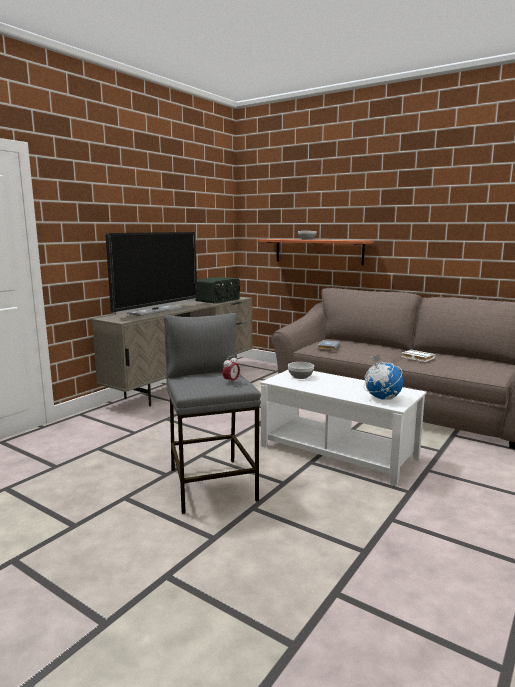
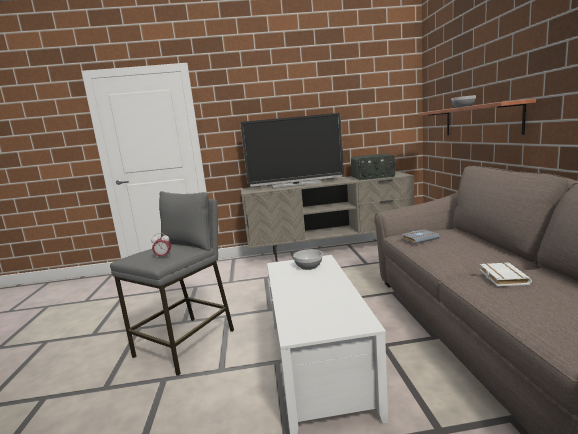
camera: 50 degrees right, 0 degrees up
(382, 398) = (308, 318): globe -> none

